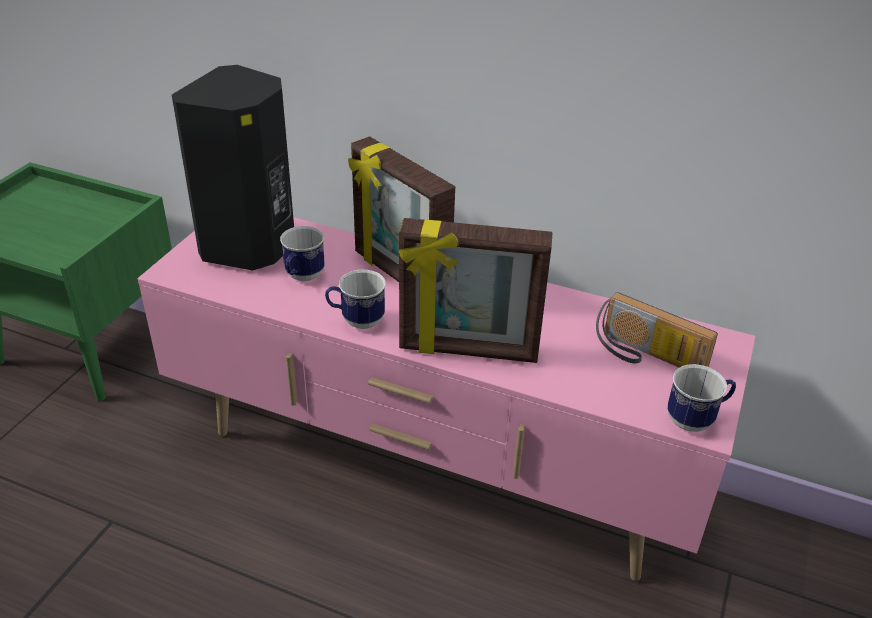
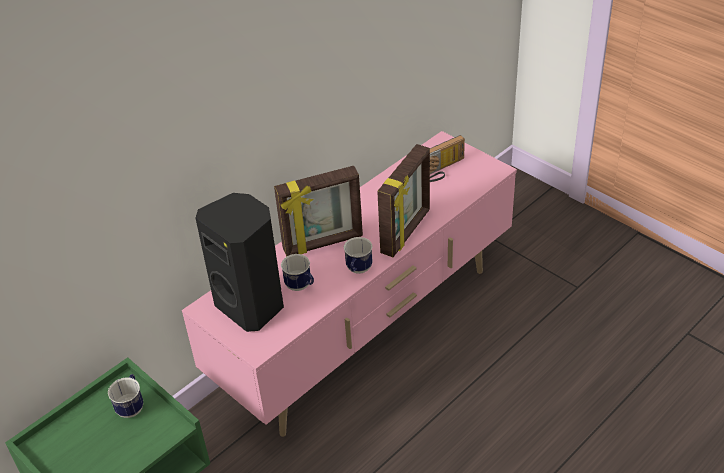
camera: 65 degrees left, 5 degrees up
(696, 419) = (491, 171): mug -> mug (132, 406)

